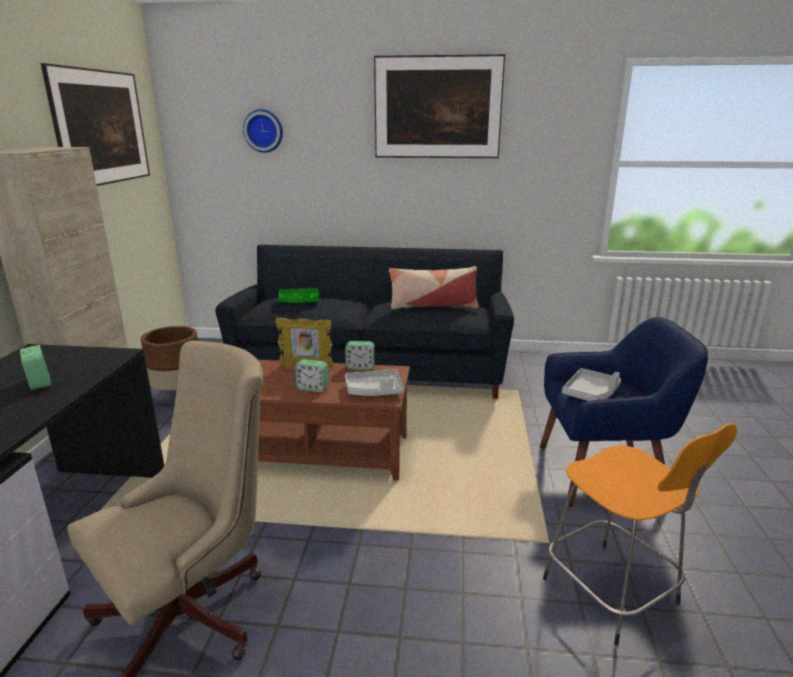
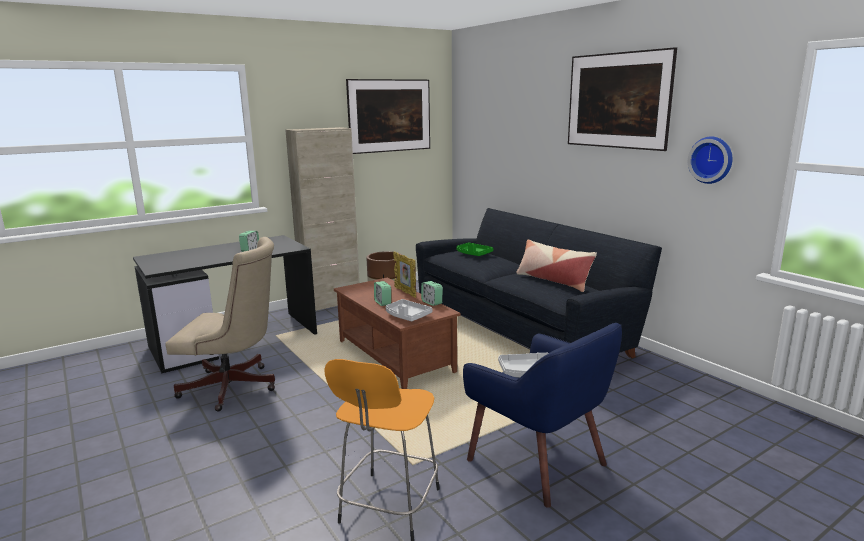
camera: 50 degrees right, 5 degrees down
(264, 131) = (503, 119): wall clock -> wall clock (712, 160)

